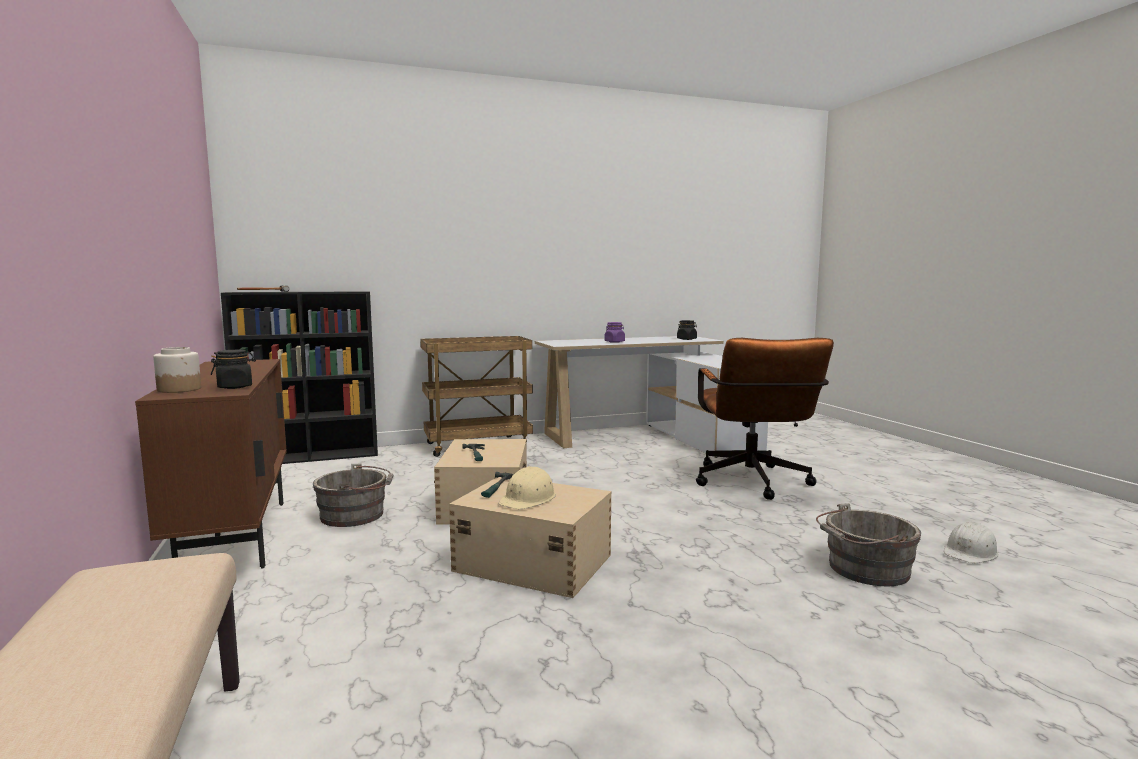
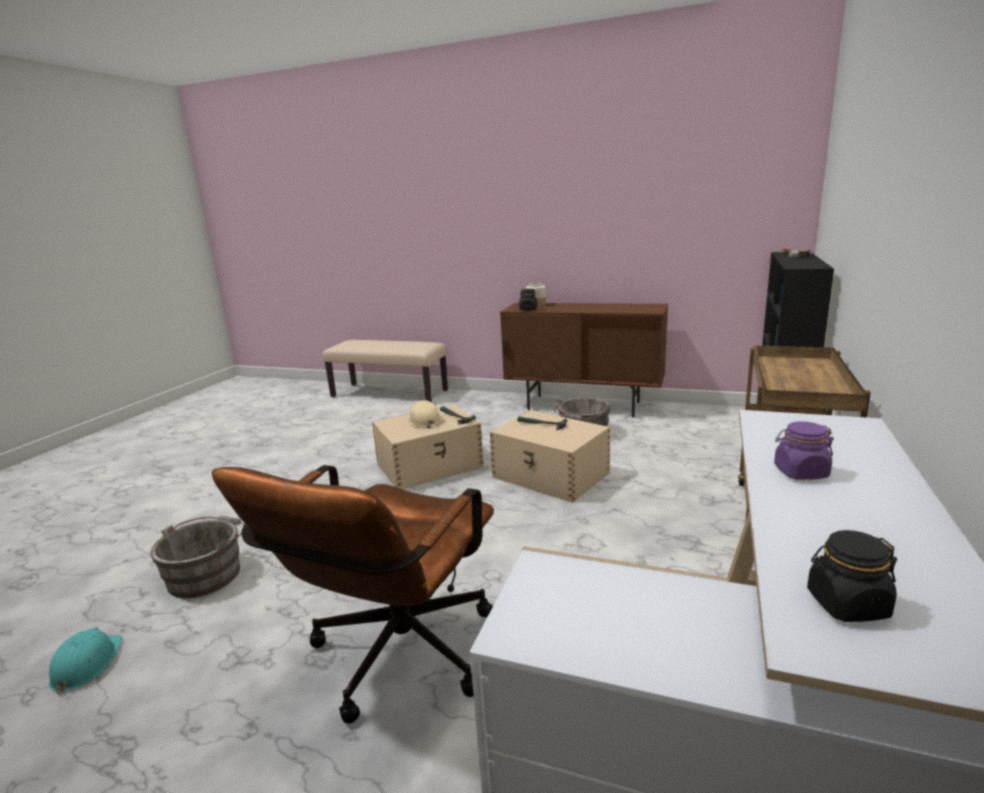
camera: 130 degrees right, 10 degrees up
(753, 484) = (394, 661): brown office chair -> brown office chair turned 105 degrees counterclockwise
(970, 552) = (86, 664): white hard hat -> turquoise hard hat

